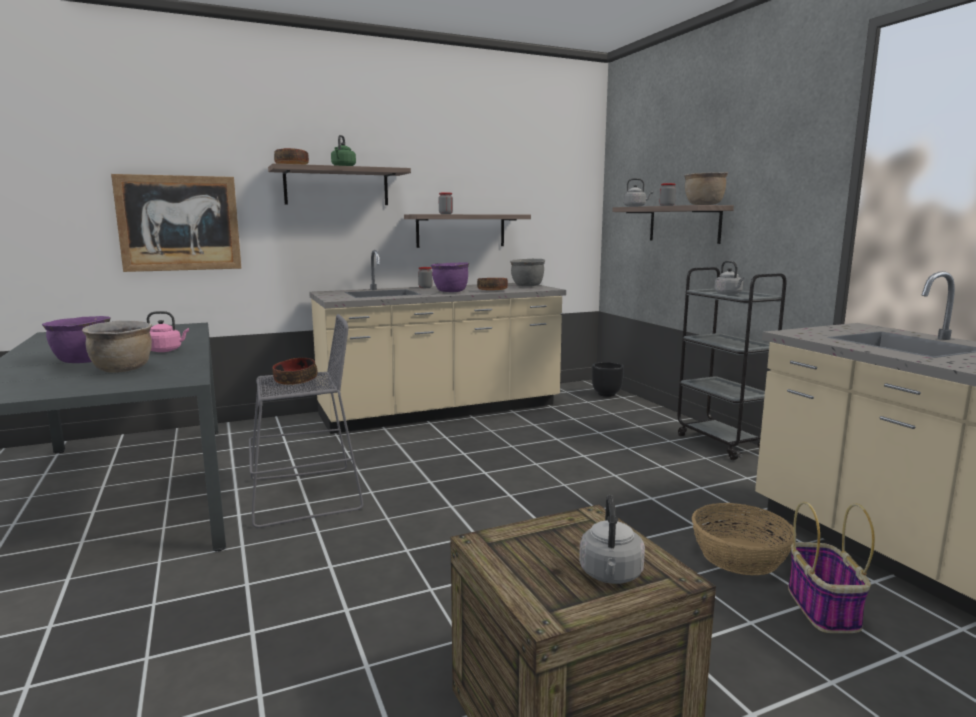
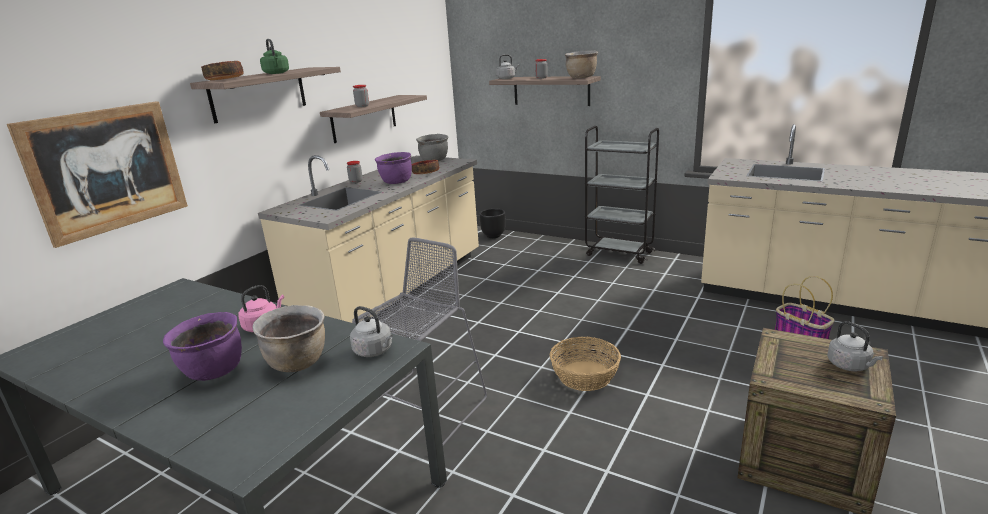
camera: 35 degrees left, 10 degrees up
(295, 380) = (401, 311): bowl -> none
(729, 294) = (616, 146): grey kettle -> grey kettle (374, 351)
(740, 556) = (732, 326): basket -> basket (584, 375)

